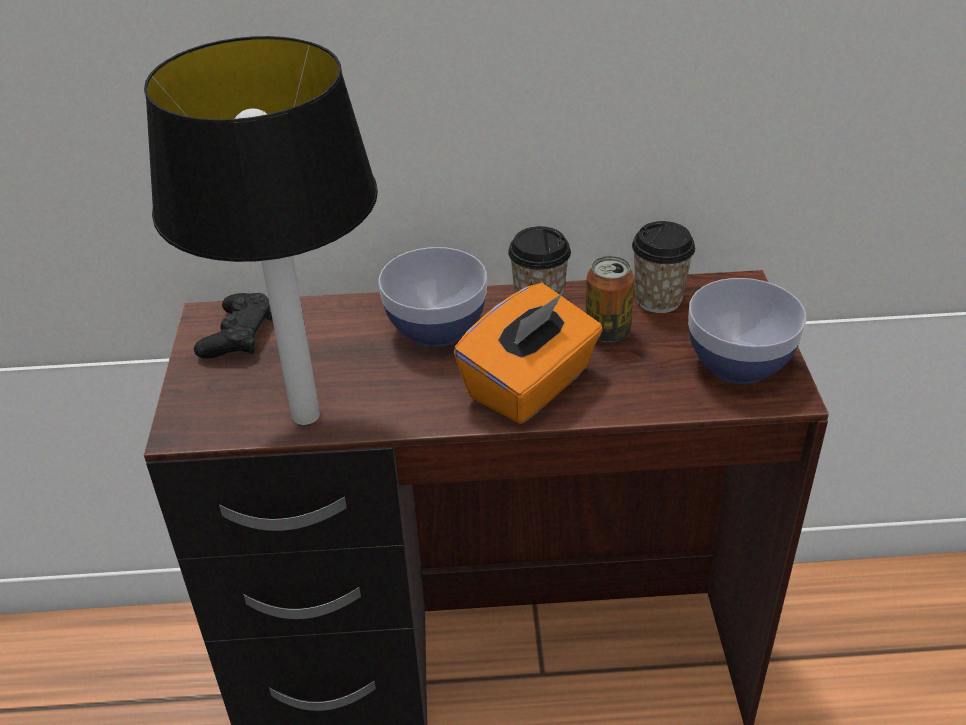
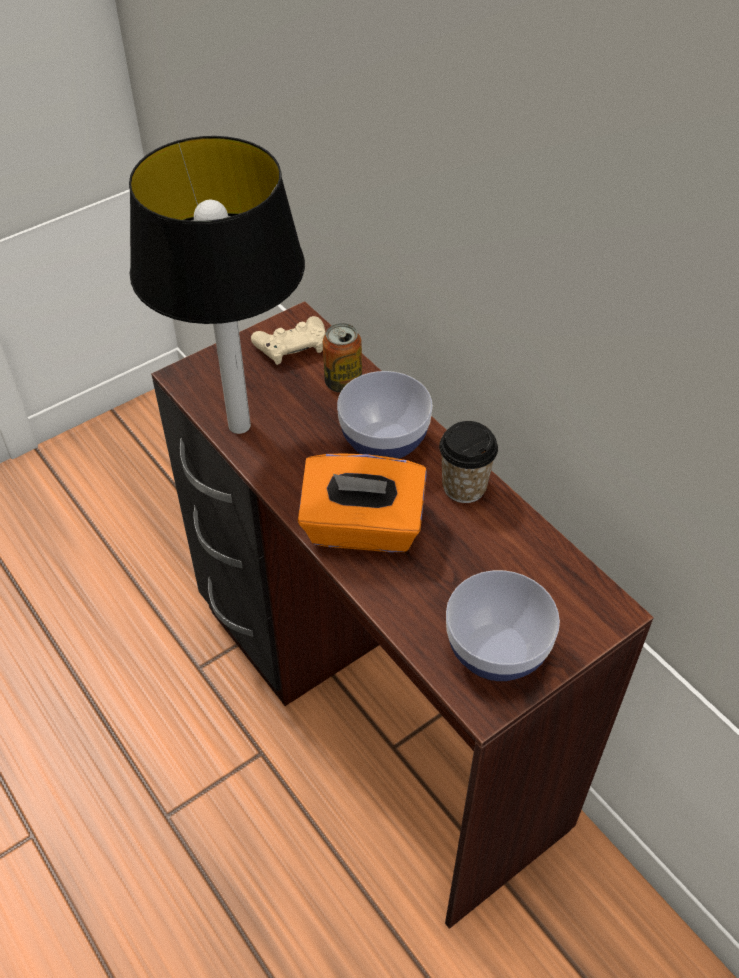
camera: 55 degrees right, 10 degrees up
(238, 335) = (292, 346): black game controller -> beige game controller
(607, 332) = (465, 545): can -> can (343, 383)
(658, 299) = (538, 560): cup -> none

